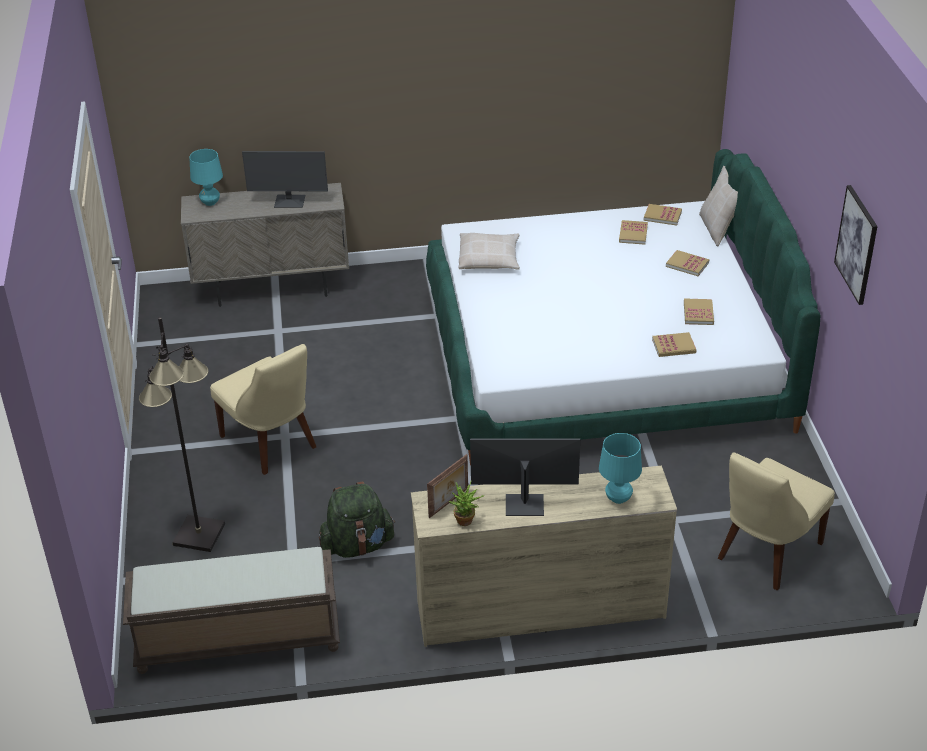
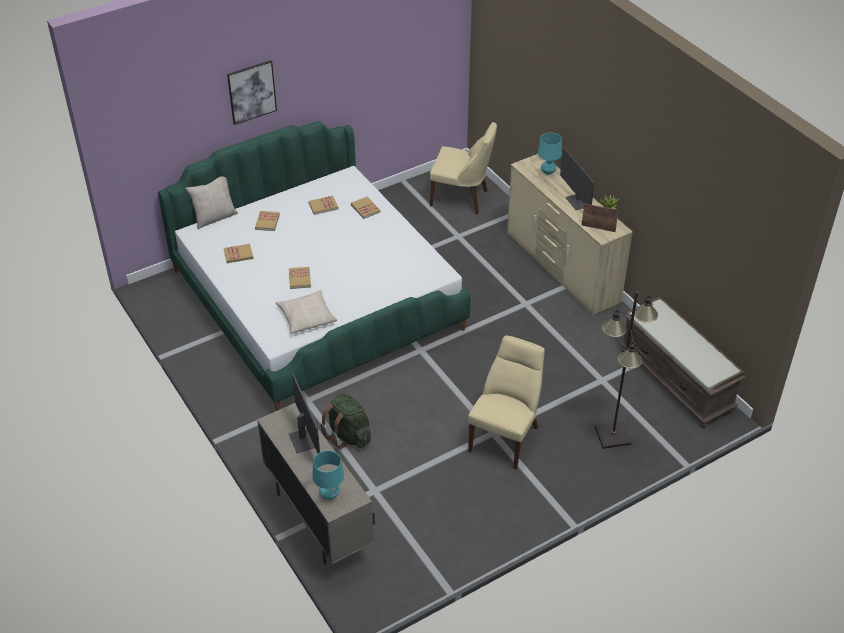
camera: 115 degrees left, 5 degrees up
(357, 545) = (568, 356): green backpack -> green backpack (348, 435)
(662, 216) = (207, 246): book -> book (299, 279)
(857, 244) = (366, 55): picture -> picture (251, 92)

